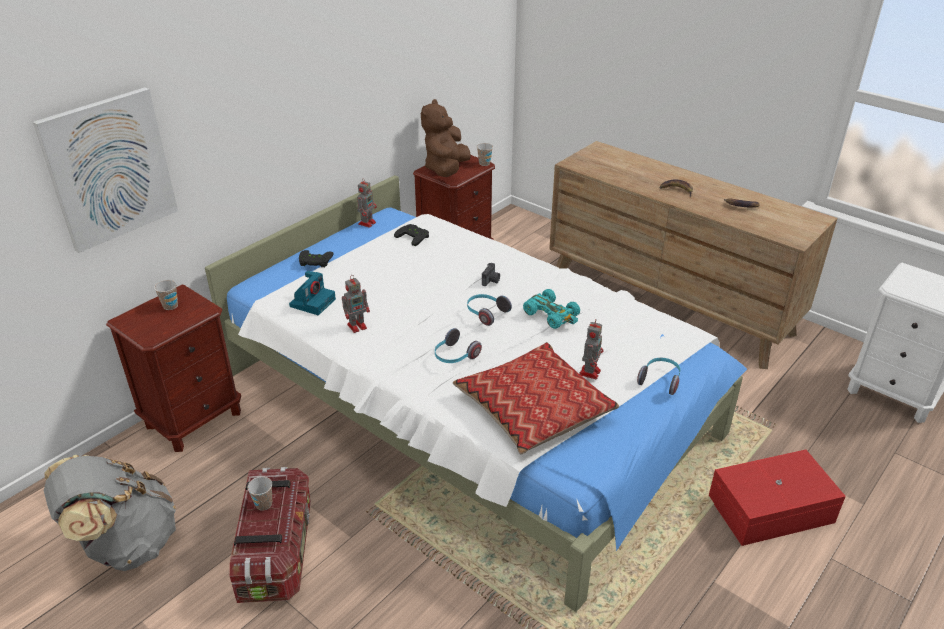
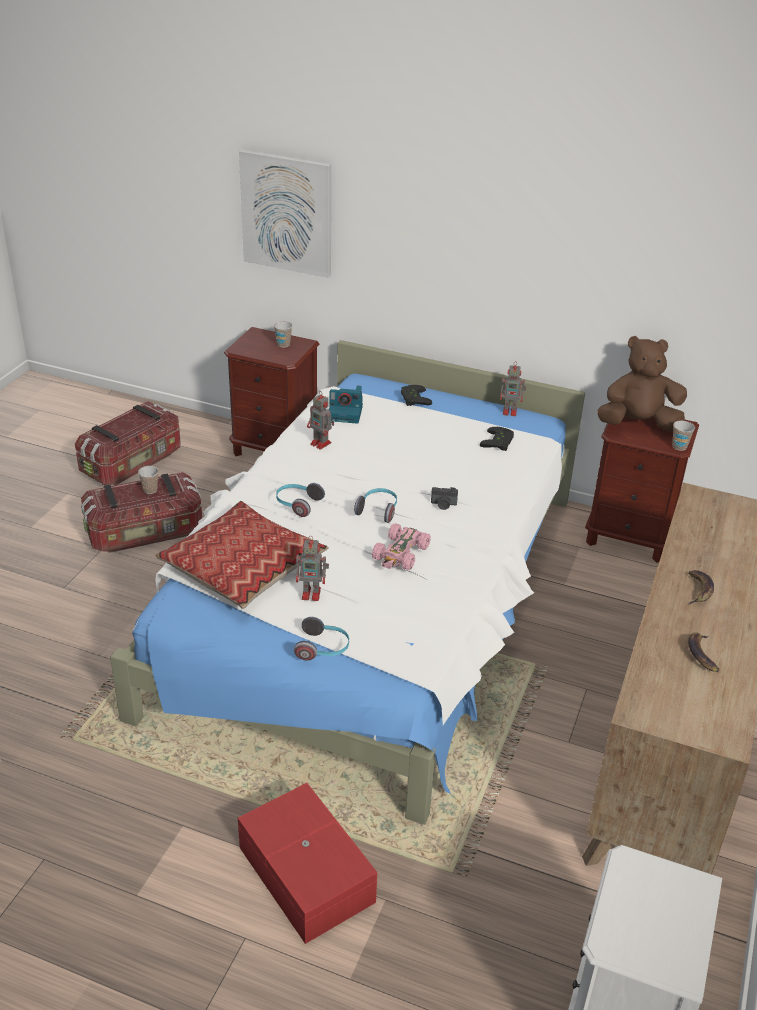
camera: 70 degrees right, 0 degrees up
(126, 544) = (133, 463): grey backpack -> storage box
(552, 314) = (400, 554): turquoise toy car -> pink toy car

